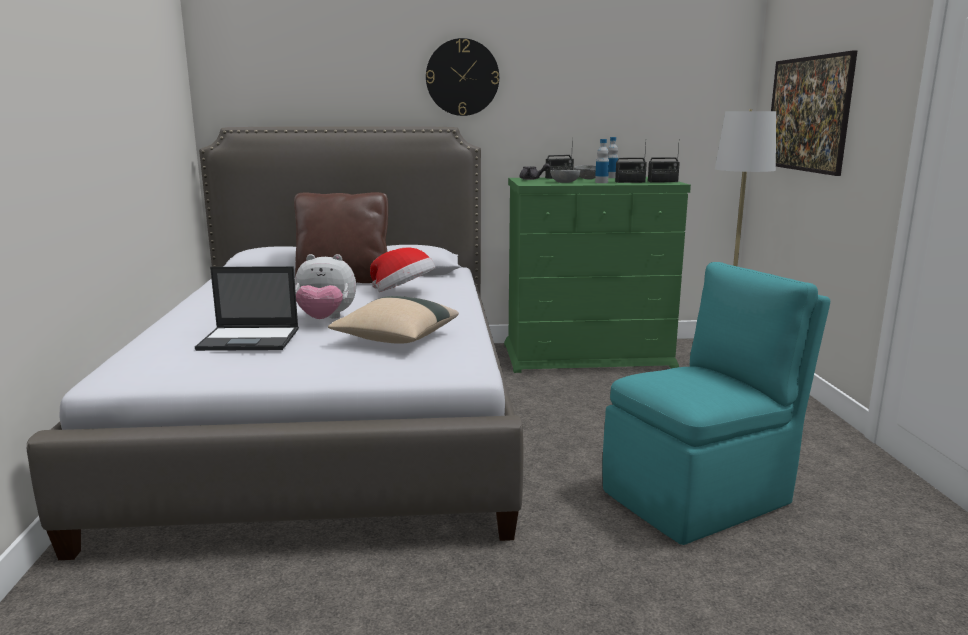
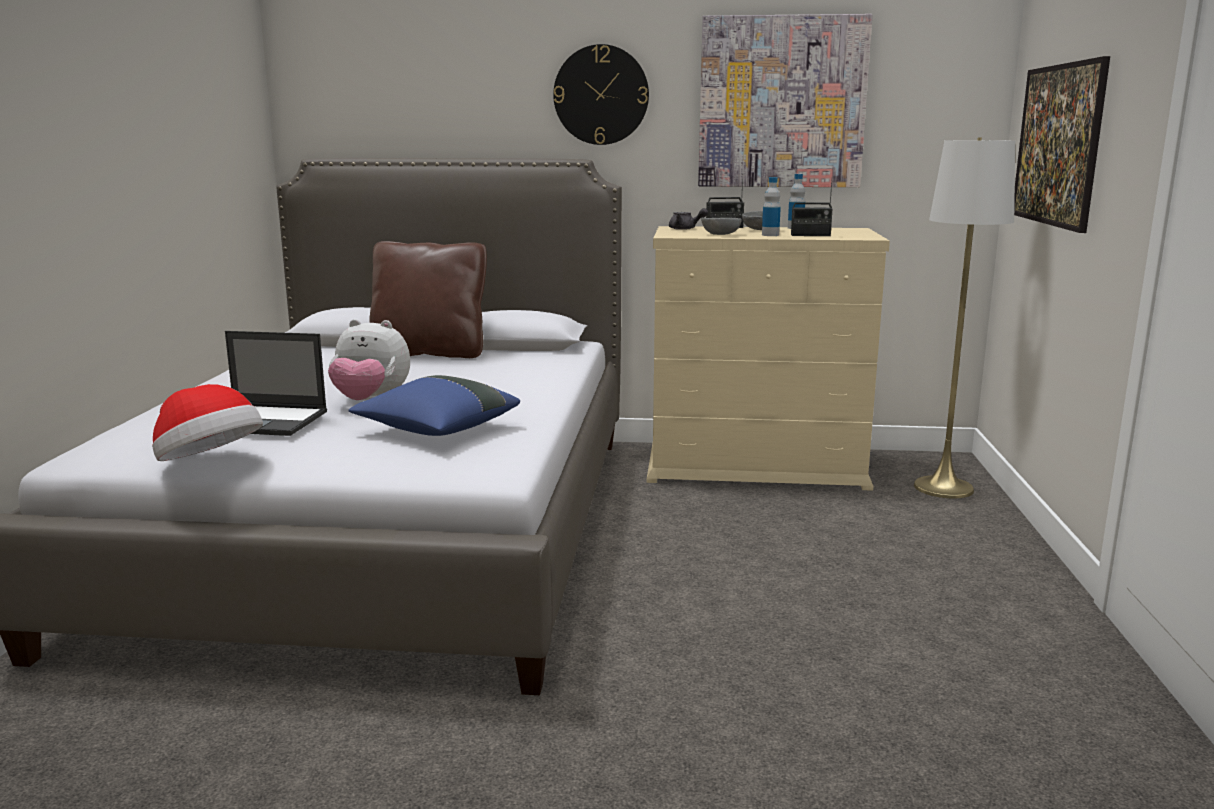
camera: 10 degrees right, 0 degrees up
(395, 339) = (436, 430): beige pillow -> blue pillow
(404, 293) = (491, 372): hat -> hat (209, 464)
(588, 356) = (756, 466): green dresser -> beige dresser
(597, 84) = (781, 103): none -> picture
(662, 181) = (856, 235): radio -> none
(700, 496) = (812, 663): turquoise chair -> none

